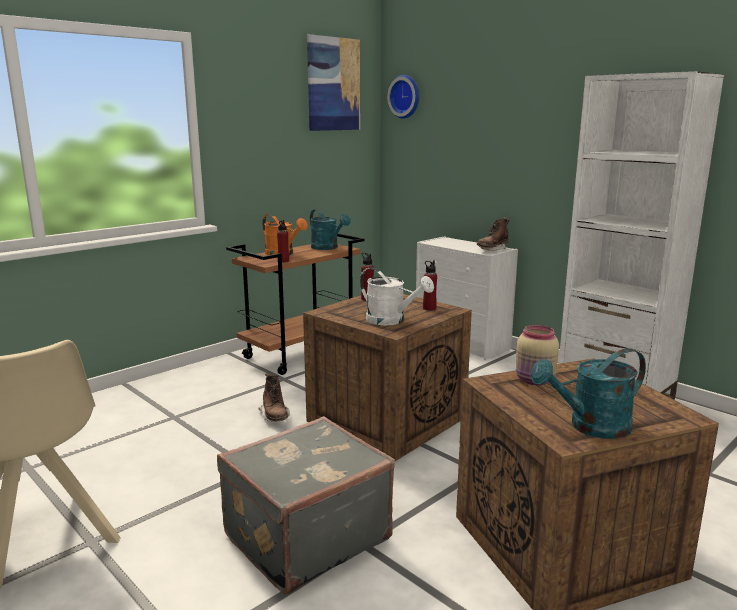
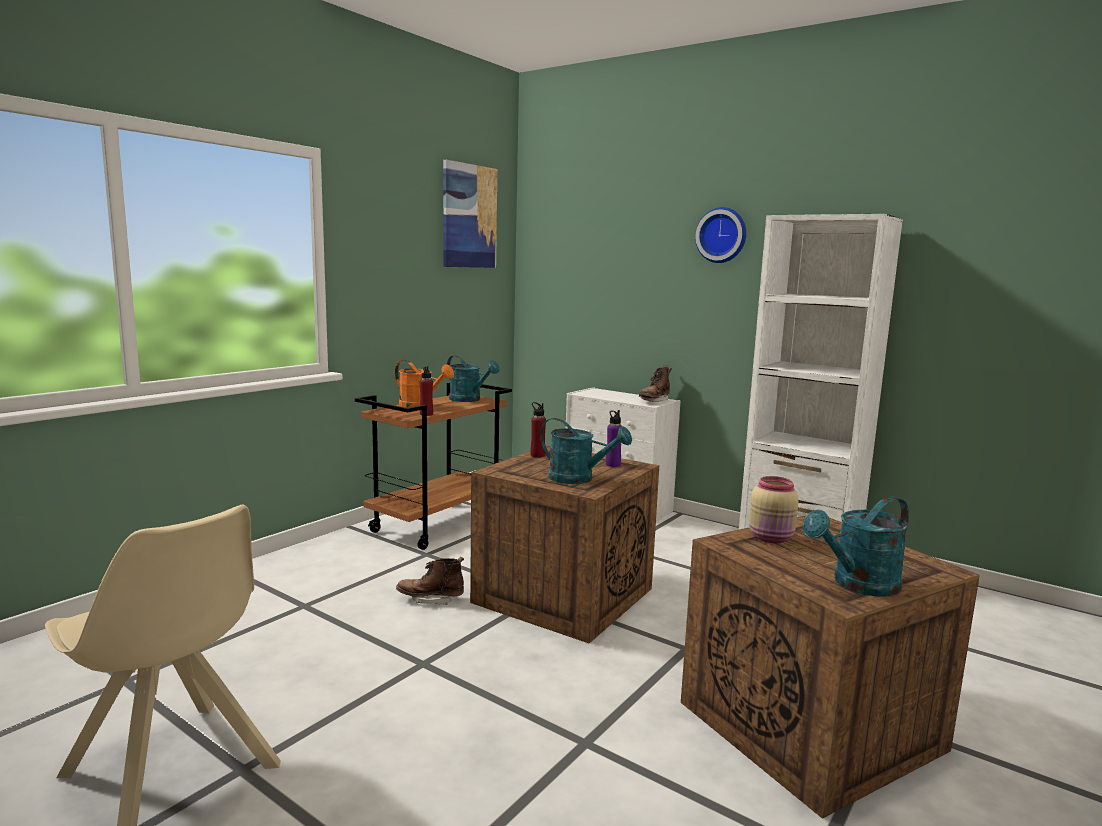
camera: 10 degrees left, 5 degrees down
(275, 416) = (430, 599): brown boot -> brown boot turned 120 degrees clockwise
(304, 536) = (514, 740): grey suitcase -> none
(391, 321) = (578, 479): white watering can -> turquoise watering can
(406, 96) = (547, 233): wall clock -> wall clock (722, 235)
(429, 308) = (613, 464): red bottle -> purple bottle

